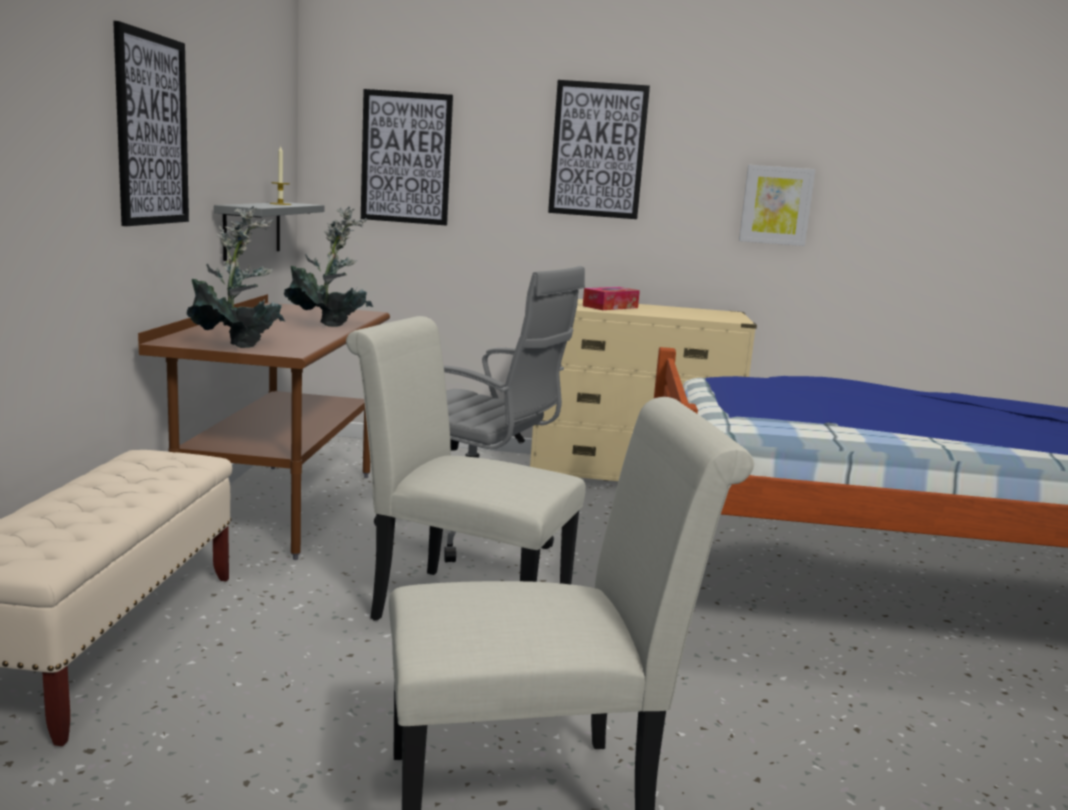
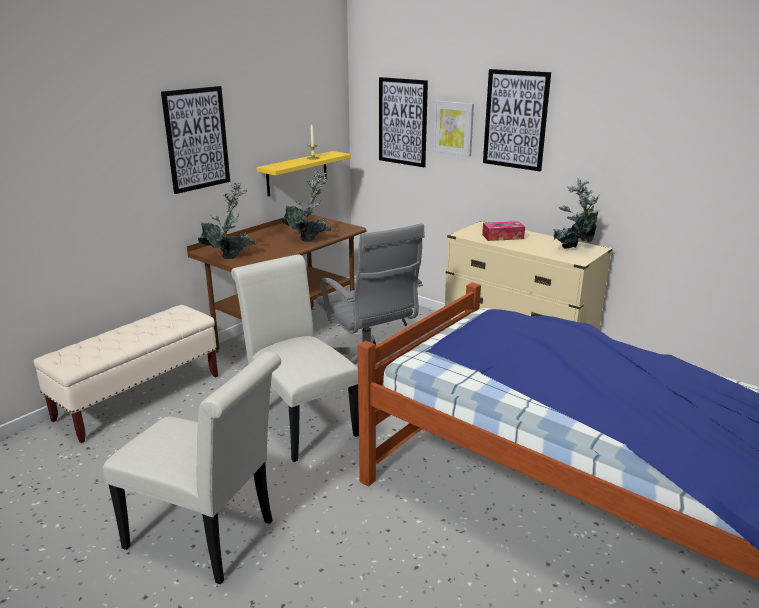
camera: 35 degrees right, 10 degrees up
(252, 229) = (297, 173): grey shelf -> yellow shelf
(713, 314) = (574, 250): none -> potted plant
(776, 205) = (644, 167): picture -> picture (453, 128)

